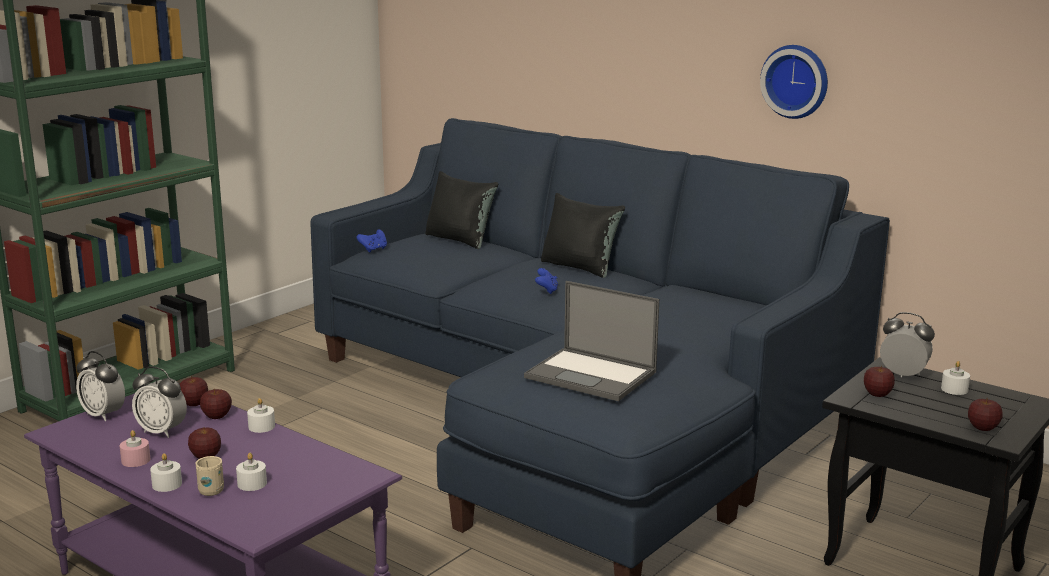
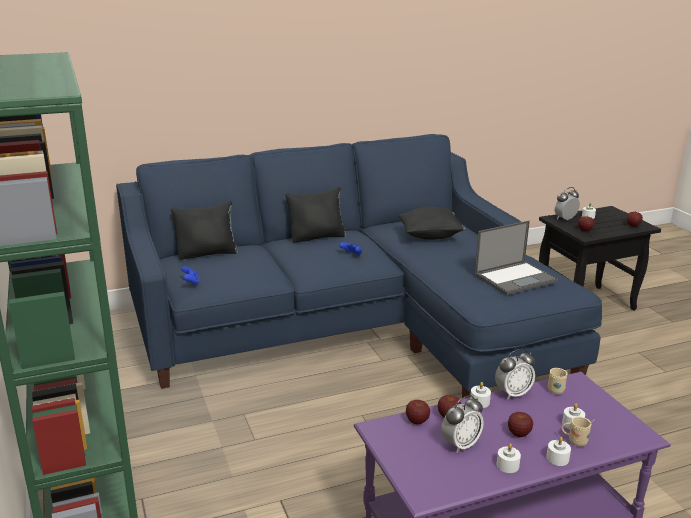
camera: 60 degrees left, 5 degrees up
(103, 415) = (407, 467): alarm clock -> alarm clock (512, 393)
(136, 460) = (507, 465): pink candle -> white candle
(331, 463) = (555, 389): none -> beige mug
(666, 310) = (430, 236): none -> black pillow
(796, 81) = (385, 84): wall clock -> none

